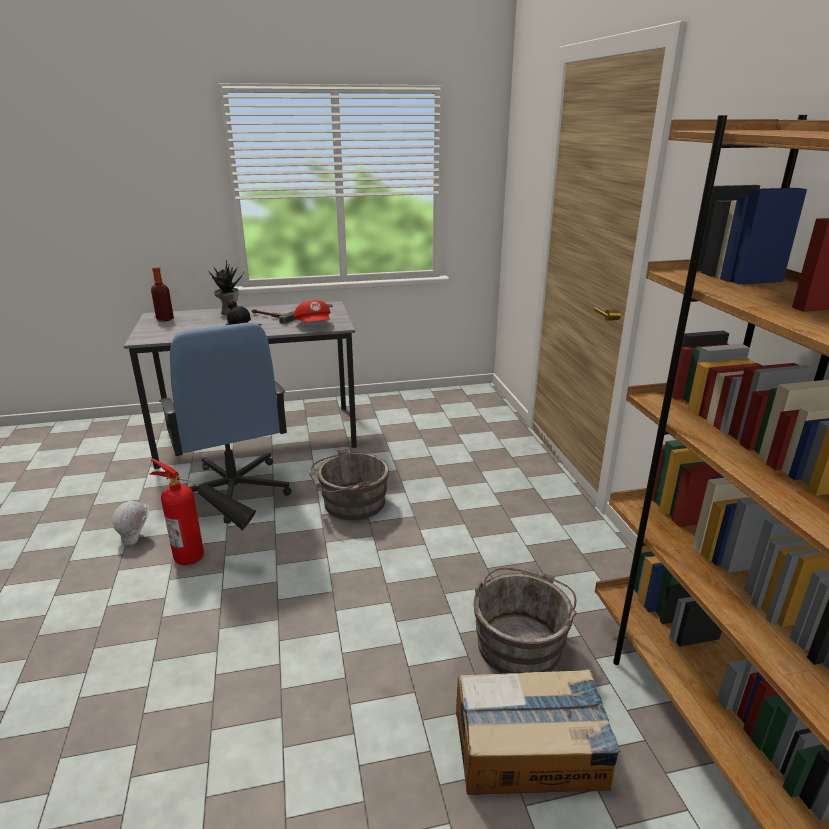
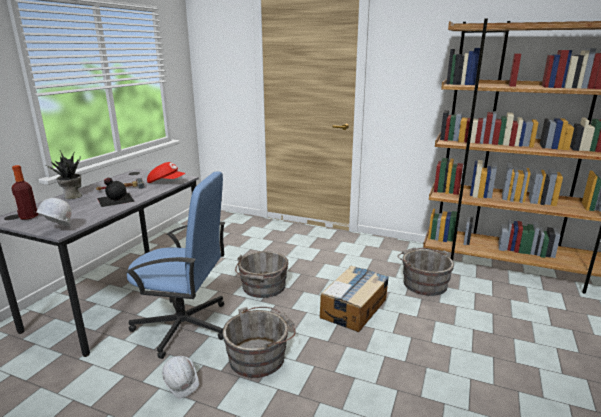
camera: 55 degrees left, 5 degrees down
(140, 338) = (56, 231): none -> white hard hat
(213, 561) = (260, 356): fire extinguisher -> grey bucket
(530, 750) = (485, 305): cardboard box -> cardboard box (354, 308)

